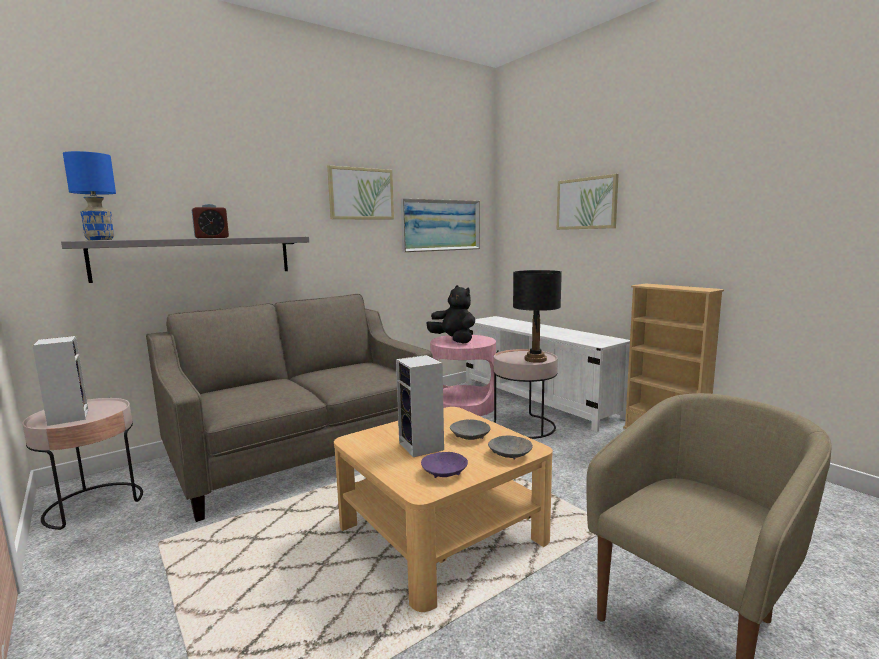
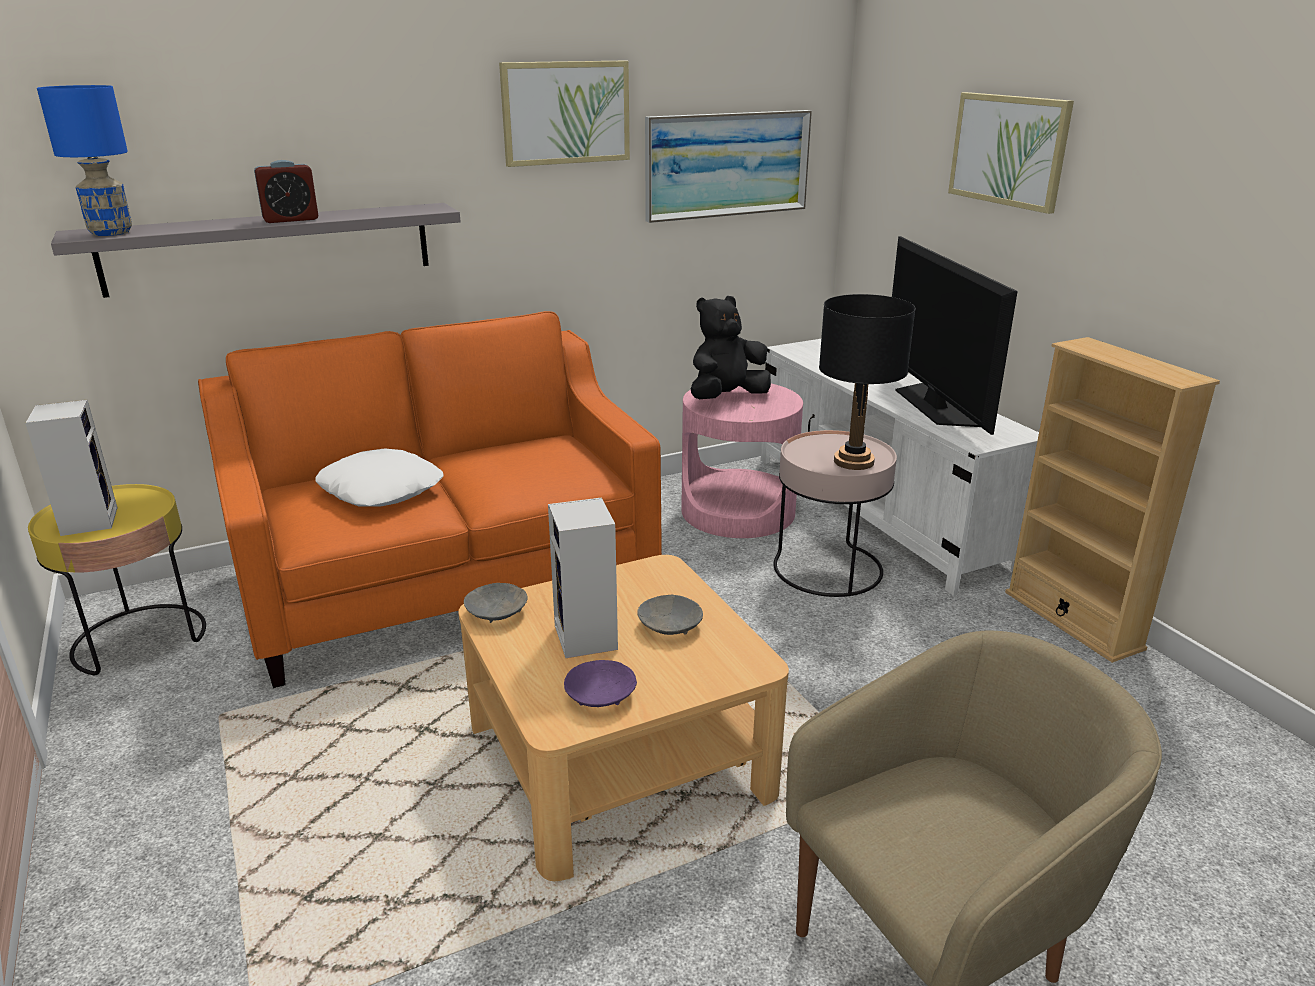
camera: 10 degrees right, 15 degrees up
(95, 505) = (140, 639): pink side table -> yellow side table
(268, 388) = (382, 489): none -> white pillow
(302, 452) = (447, 580): beige sofa -> orange sofa
(454, 340) = (726, 397): black plush toy -> black plush toy turned 90 degrees counterclockwise
(510, 454) = (717, 672): grey bowl -> grey bowl (497, 612)
(566, 333) = (935, 405): none -> television

